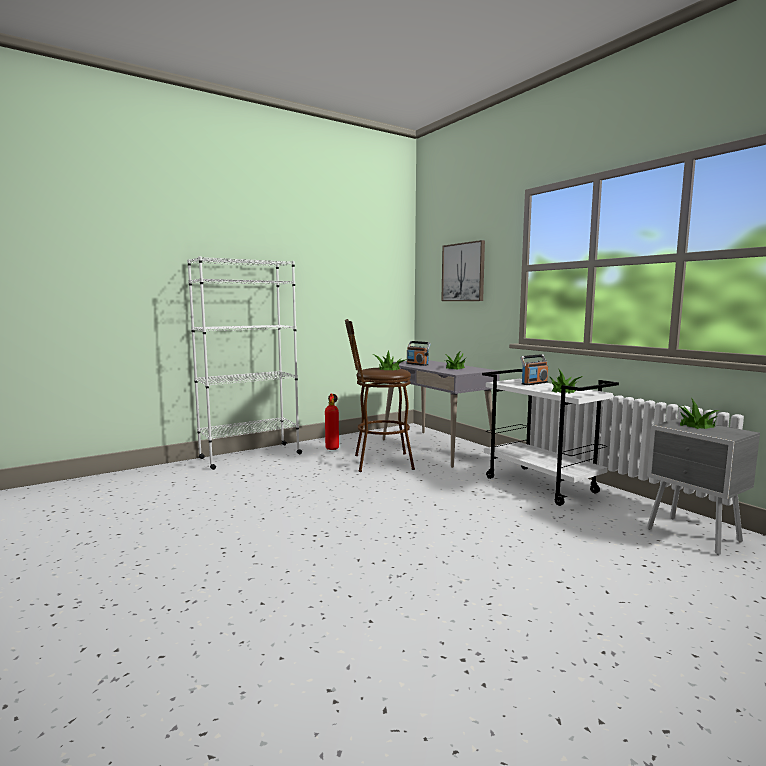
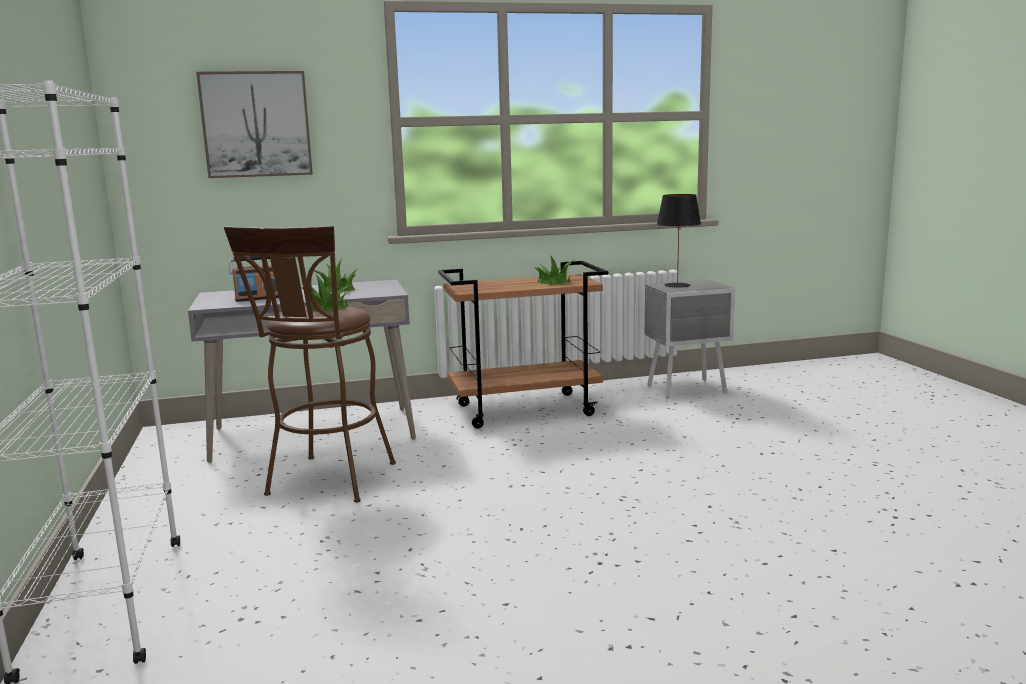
camera: 70 degrees left, 5 degrees up
(332, 448) = (189, 510): fire extinguisher -> none
(534, 383) = (491, 283): radio -> none
(541, 485) = (525, 410): white cart -> brown cart
(696, 425) = (677, 285): potted plant -> black table lamp

